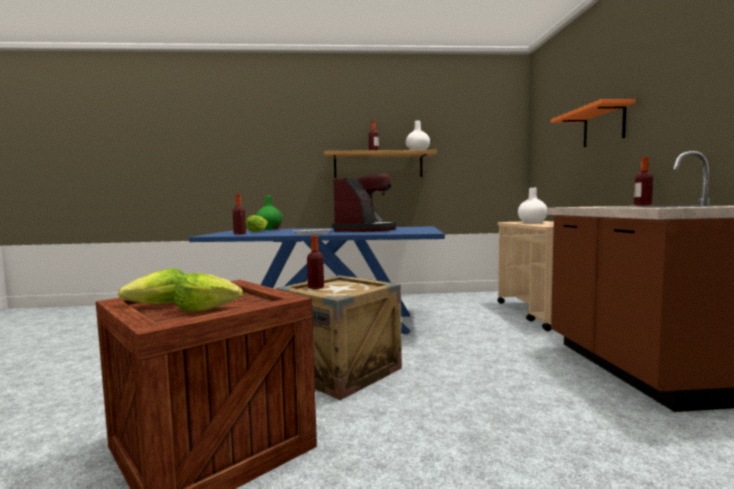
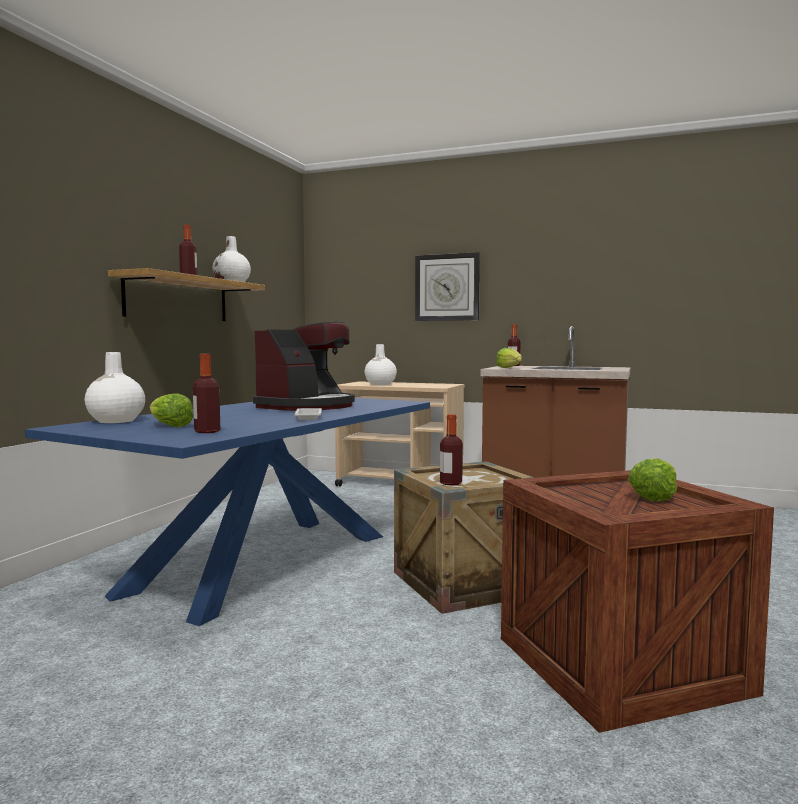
camera: 65 degrees left, 0 degrees up
(159, 305) = (621, 510): lettuce -> lettuce (510, 368)
(269, 229) = (115, 421): green vase -> white vase
(366, 230) = (307, 406): coffee machine -> coffee machine turned 75 degrees clockwise
(603, 126) = (447, 287): orange shelf -> wall clock

